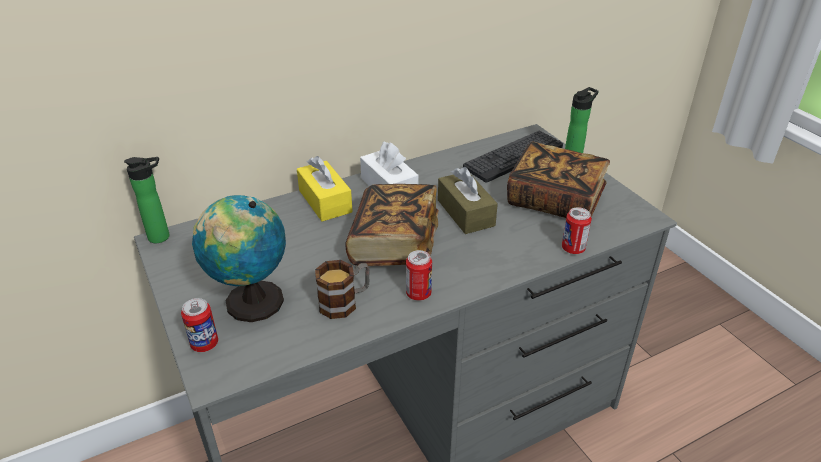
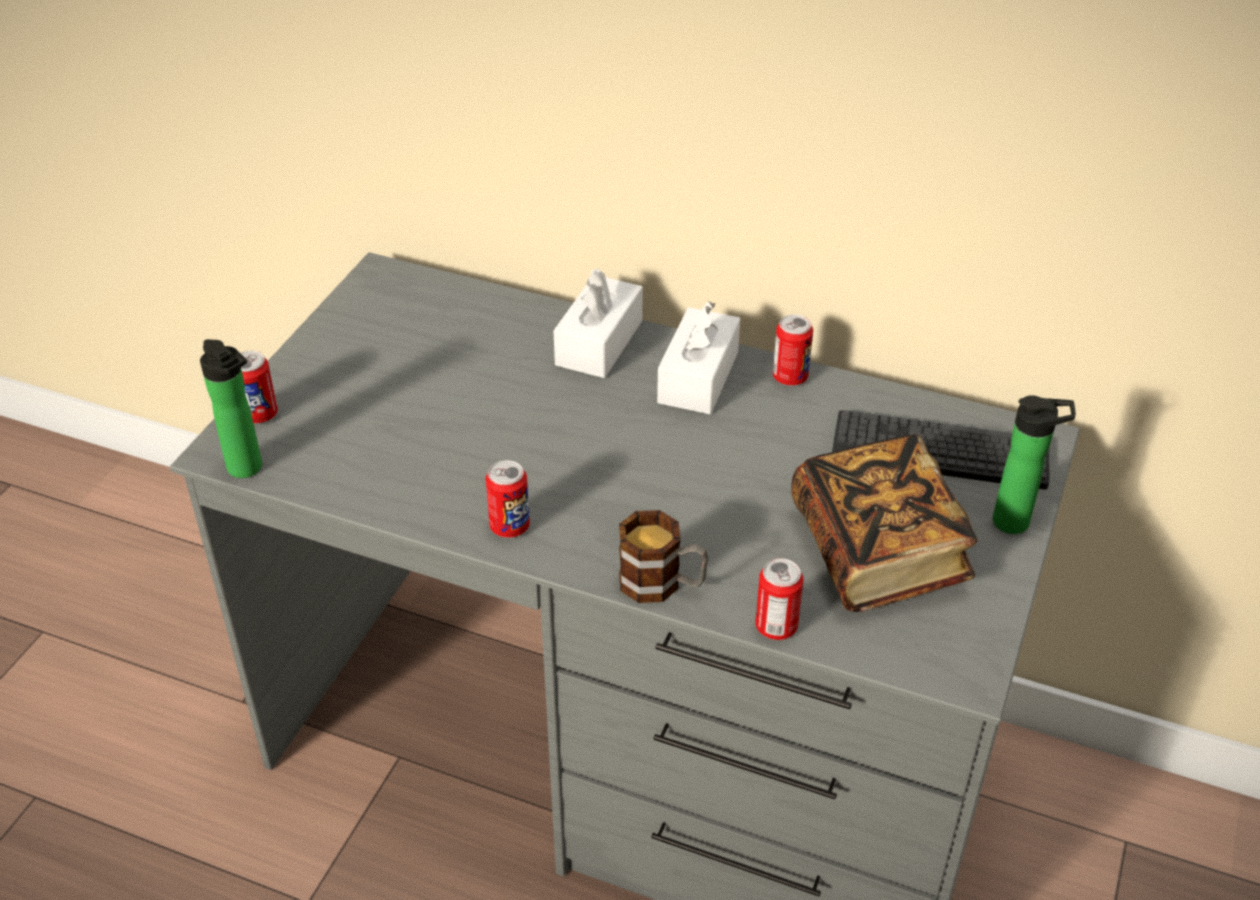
camera: 50 degrees right, 5 degrees up
(162, 237) = (388, 271): bottle -> bottle (248, 469)
(250, 302) = (353, 404): globe -> none
(325, 201) = (599, 343): yellow tissue box -> white tissue box
(345, 302) = (429, 474): mug -> mug (662, 584)
(394, 243) = (584, 450): book -> none
(422, 166) = (790, 377): none -> can
(465, 213) = (730, 478): brown tissue box -> none

